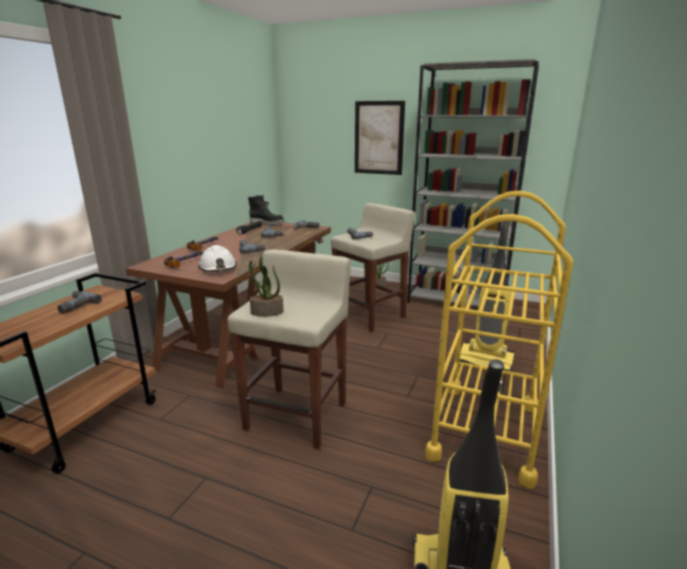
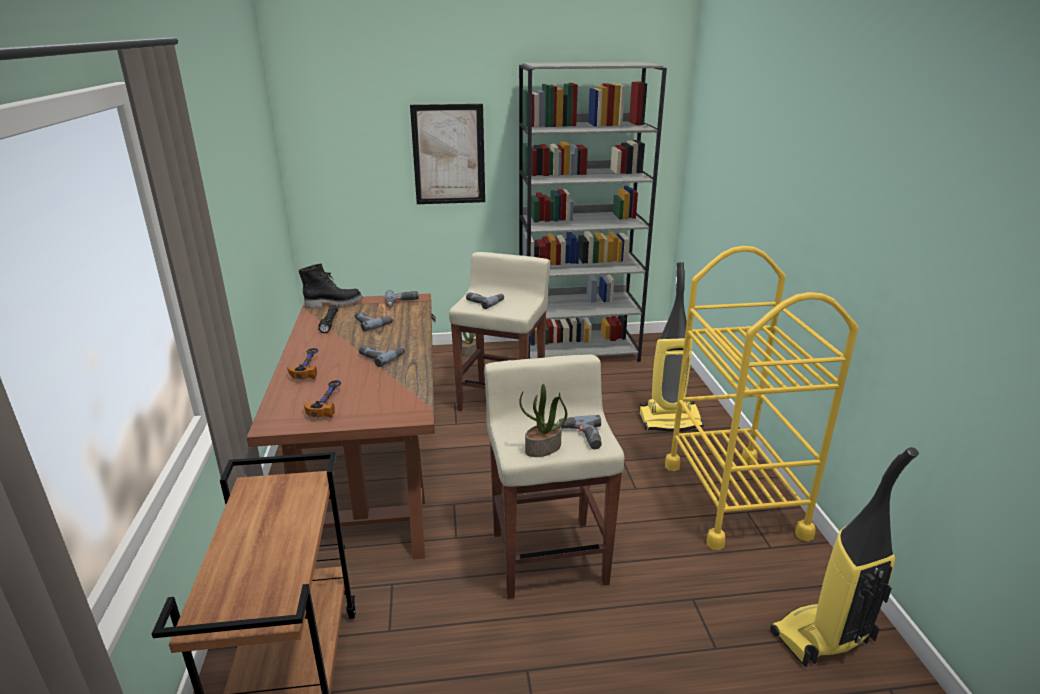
camera: 30 degrees left, 5 degrees up
(74, 305) = (265, 521): power drill -> power drill (581, 437)
(218, 268) = (388, 401): white hard hat -> none

